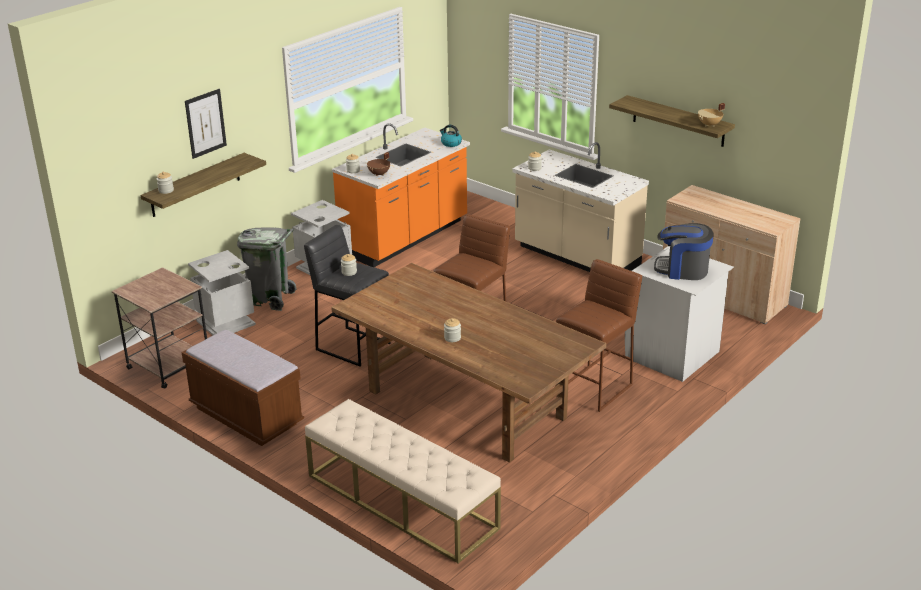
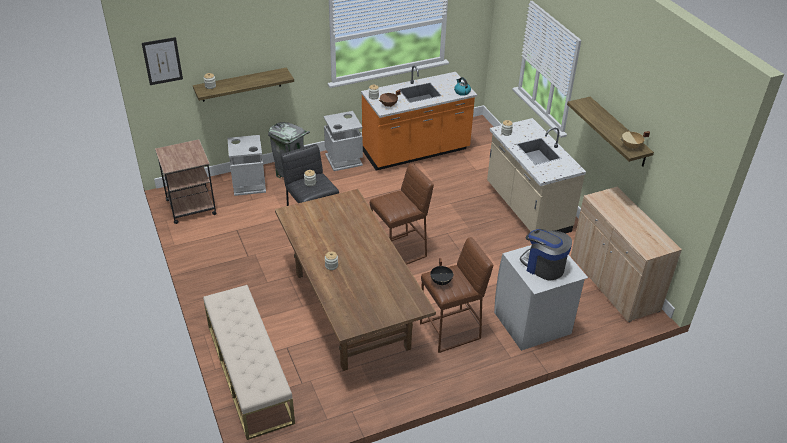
camera: 25 degrees right, 10 degrees up
(205, 123) = (252, 42): picture -> picture (162, 61)
(246, 416) = (207, 264): brown bench -> none
(586, 316) = (441, 281): none -> black cooking pot

